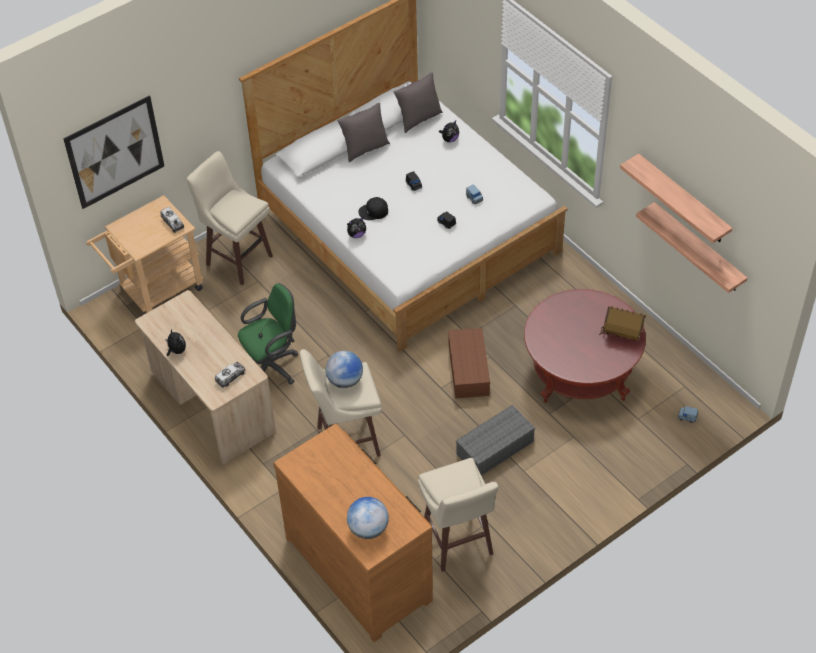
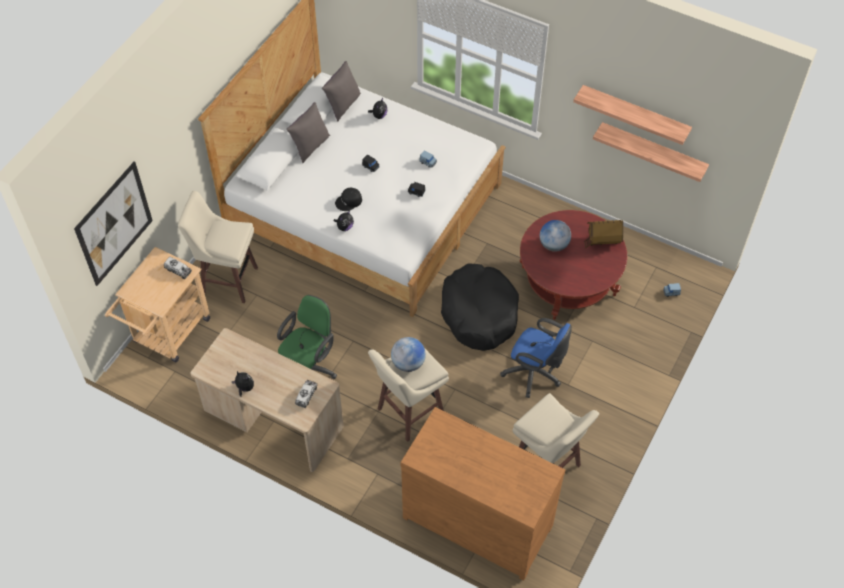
camera: 25 degrees left, 5 degrees up
(368, 528) = (514, 491): globe -> globe (554, 245)
(469, 370) = (479, 313): brown storage box -> black dog bed
(494, 449) = (535, 374): grey storage box -> blue office chair

